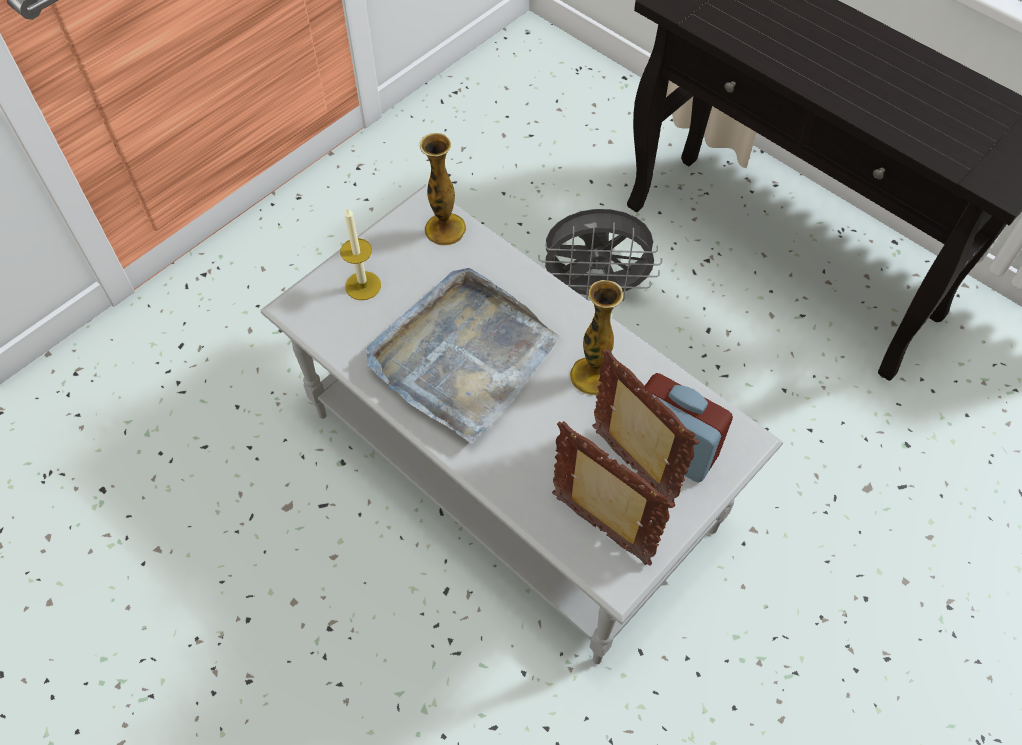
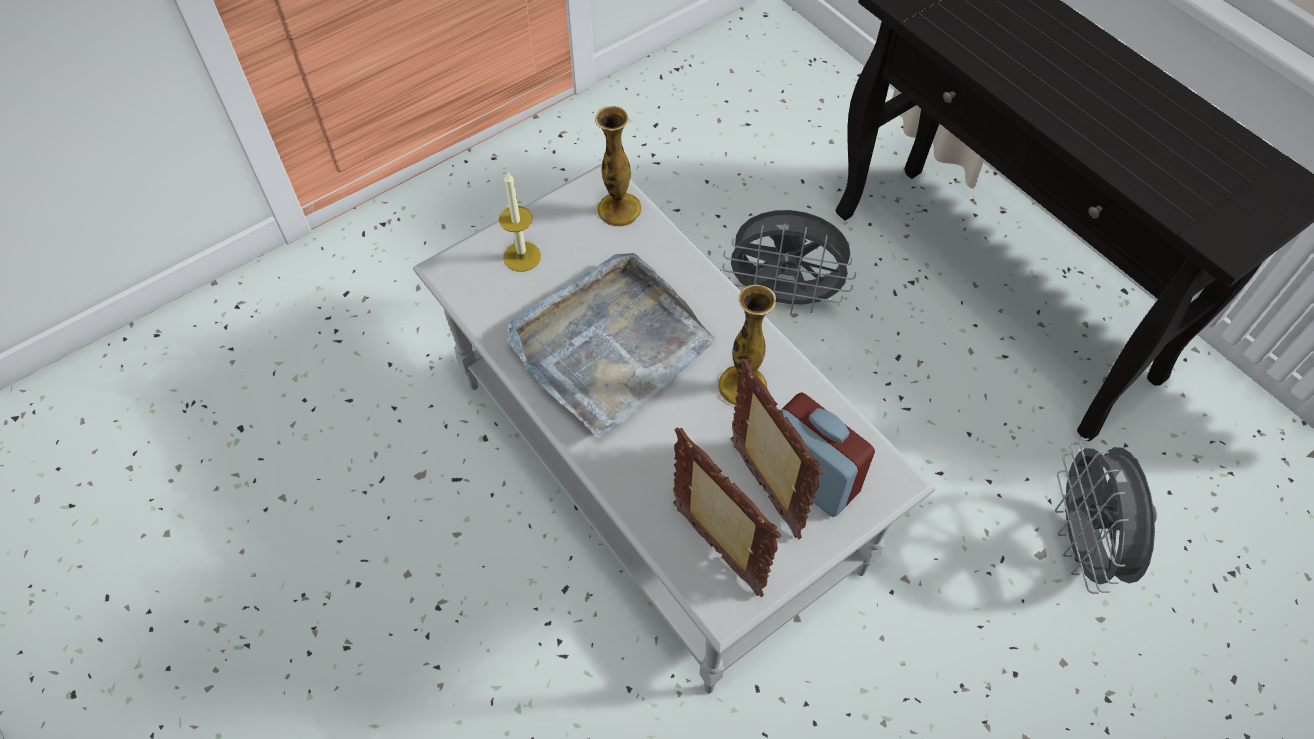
camera: 10 degrees right, 0 degrees up
(902, 474) = (1082, 545): none -> grey fan

